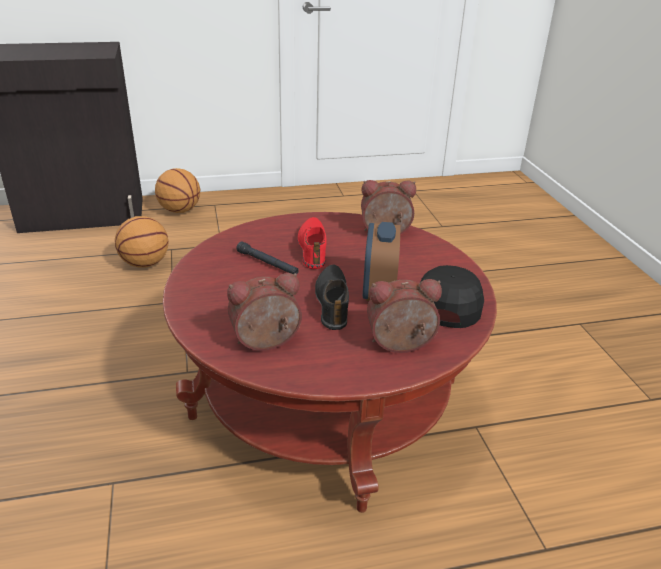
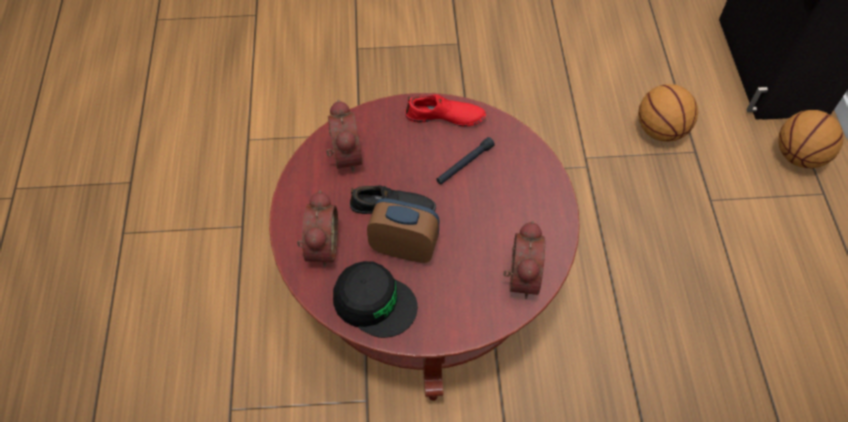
camera: 100 degrees right, 25 degrees up
(313, 248) = (492, 204): red shoe -> red shoe (445, 117)

